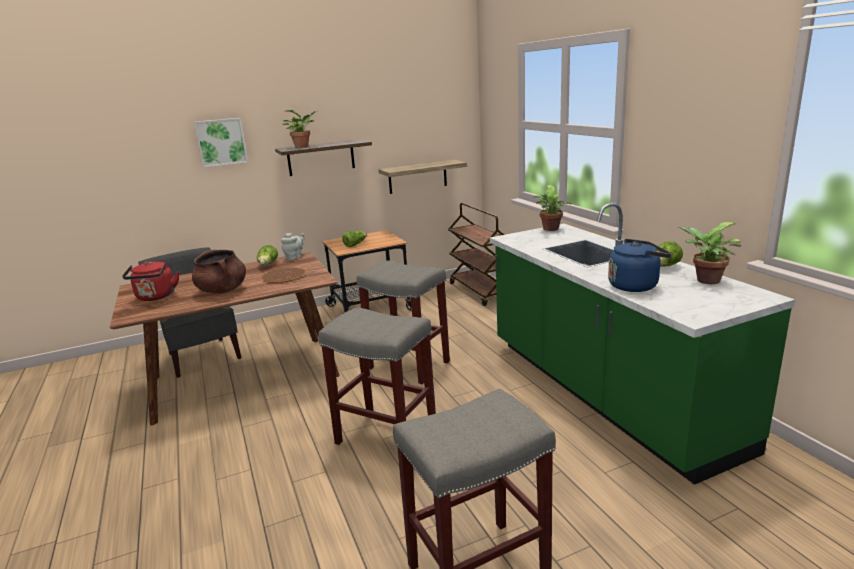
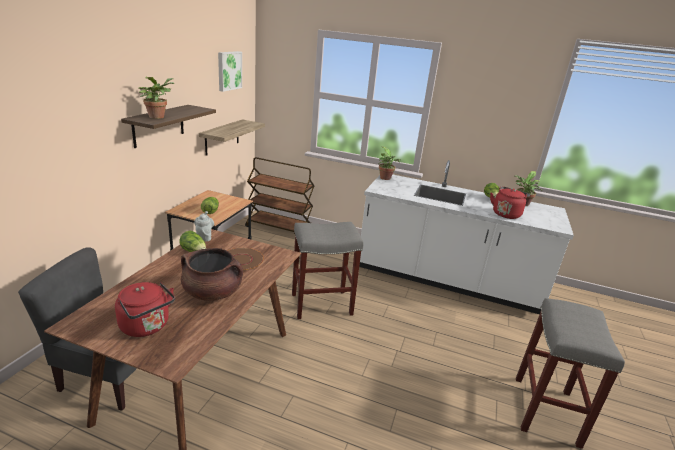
camera: 50 degrees left, 5 degrees up
(221, 142) = (69, 114): picture -> picture (229, 70)
(387, 436) = (391, 362): grey stool -> none
(604, 392) = (446, 280): green counter -> white counter
(635, 285) = (506, 214): blue kettle -> red kettle

